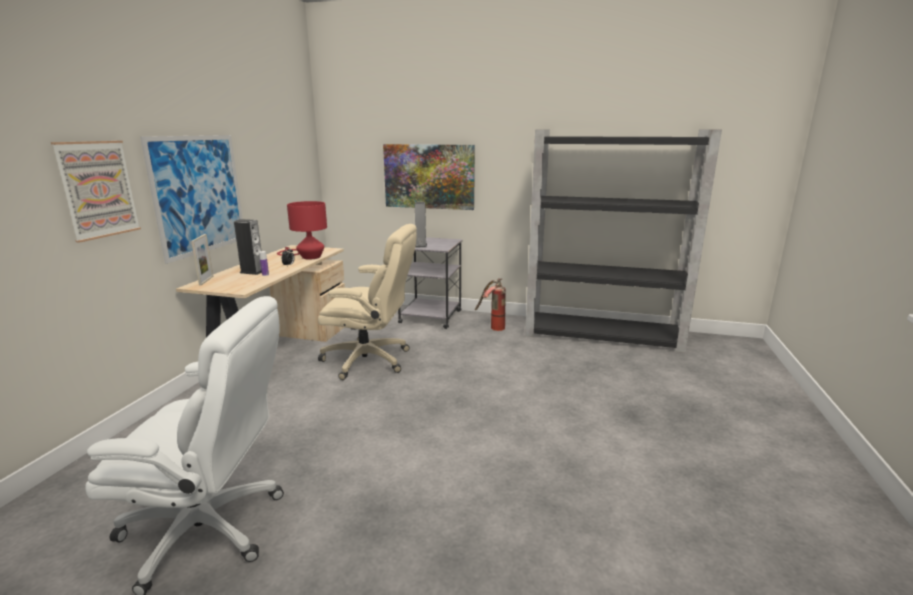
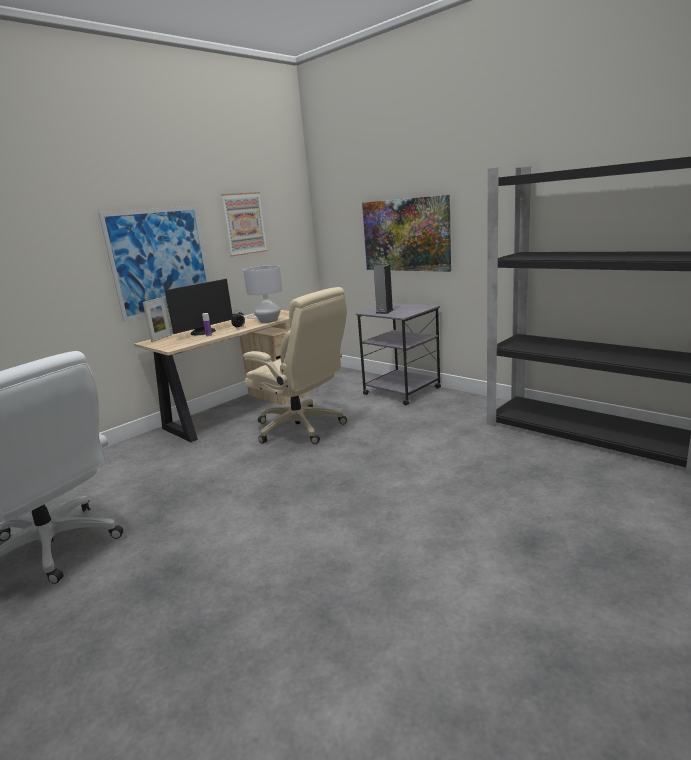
camera: 30 degrees right, 0 degrees up
(98, 189) = (57, 258): picture -> picture (244, 224)
(252, 272) = (204, 332): speaker -> monitor
(303, 255) = (265, 318): red table lamp -> grey table lamp
(492, 327) = (458, 409): fire extinguisher -> none

